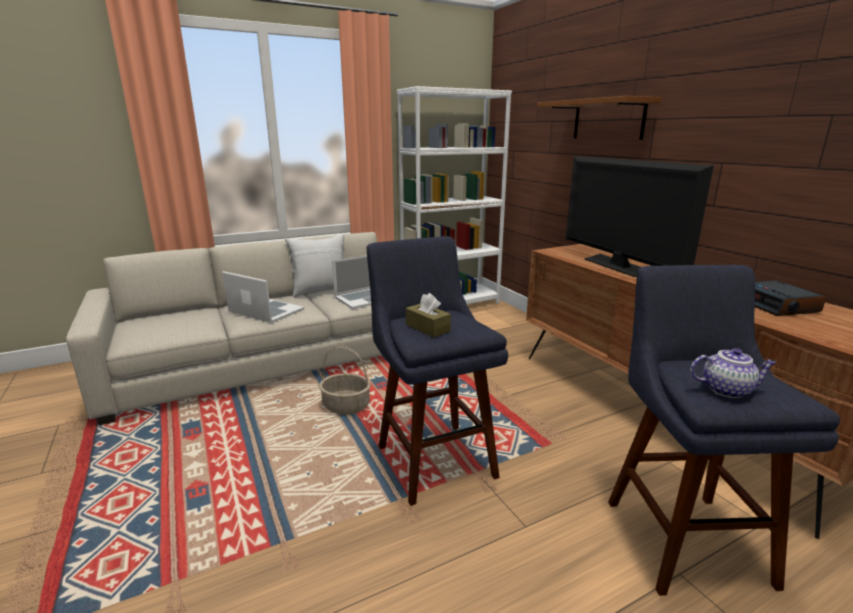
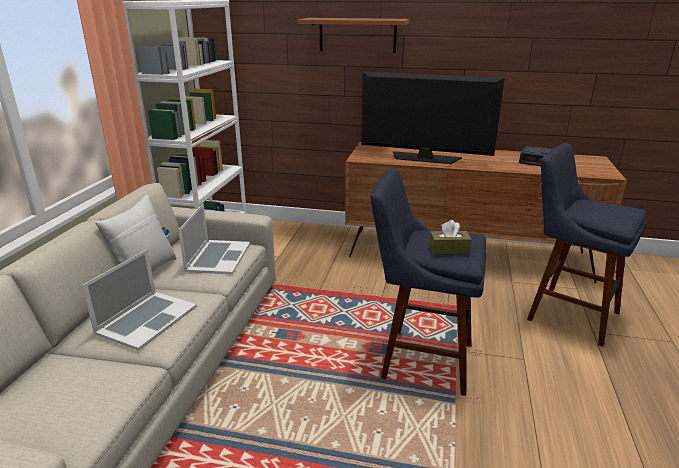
camera: 50 degrees left, 5 degrees up
(265, 310) = (146, 319): laptop -> laptop turned 135 degrees clockwise
(346, 406) = (299, 369): basket -> none
(727, 389) = (615, 216): teapot -> none

